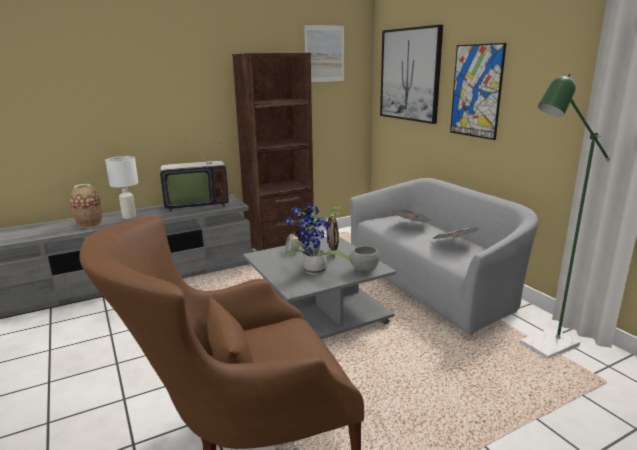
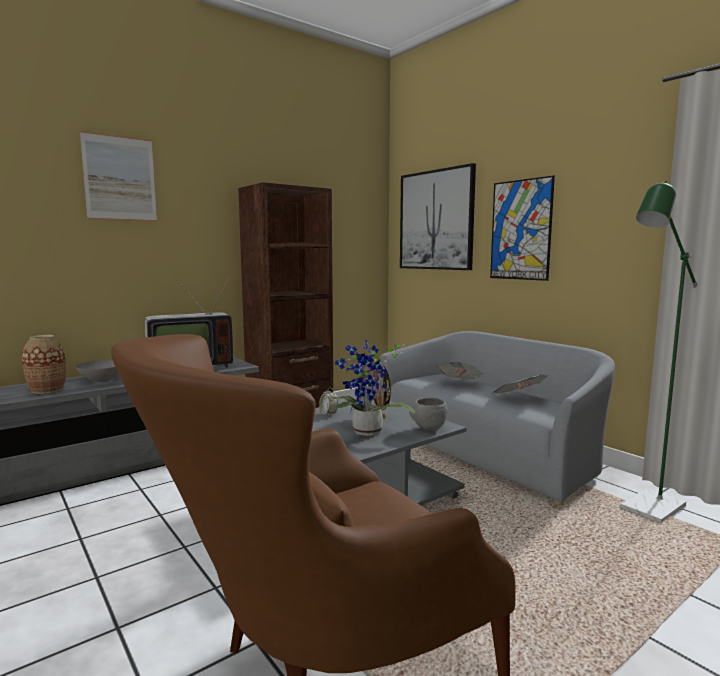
camera: 10 degrees left, 10 degrees down
(129, 217) = (102, 380): white table lamp -> grey bowl
(324, 54) = (338, 197): picture -> picture (120, 178)

